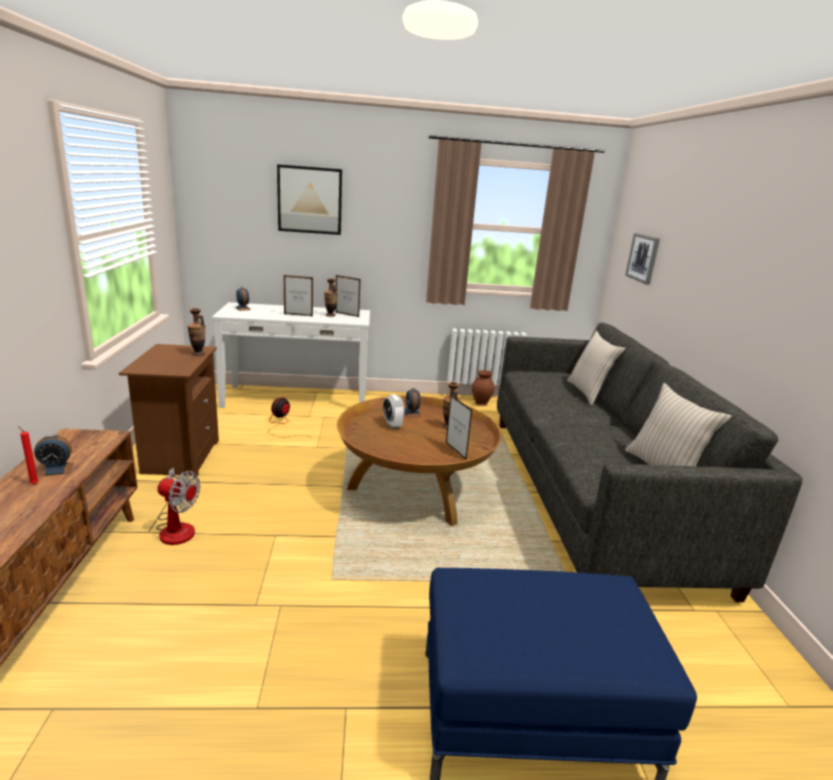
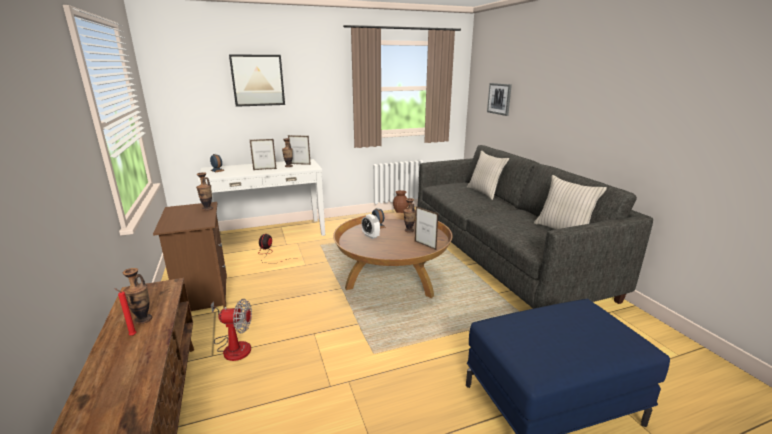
camera: 15 degrees left, 0 degrees up
(56, 469) = (143, 319): alarm clock -> vase

